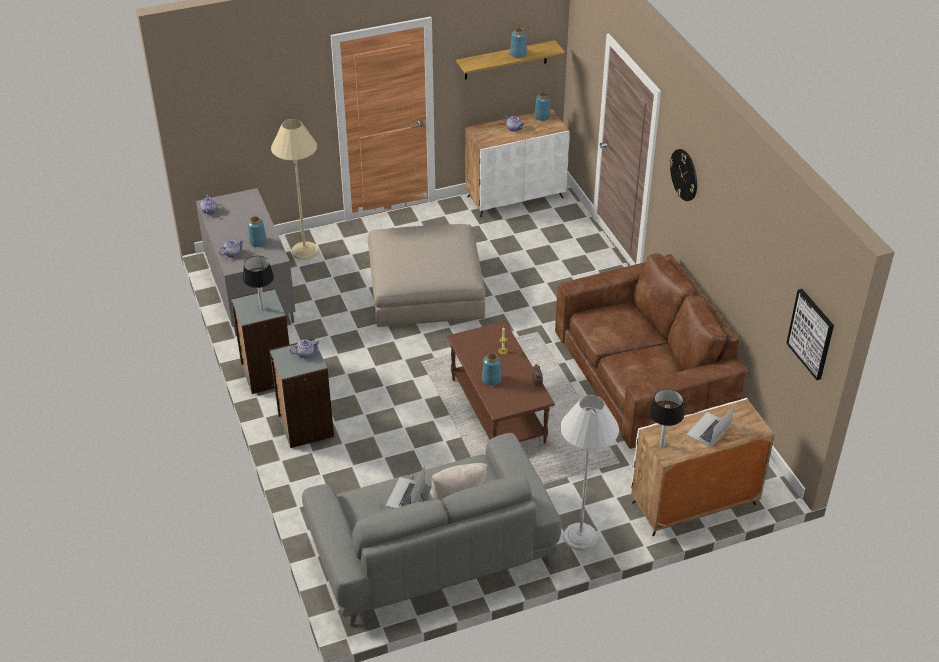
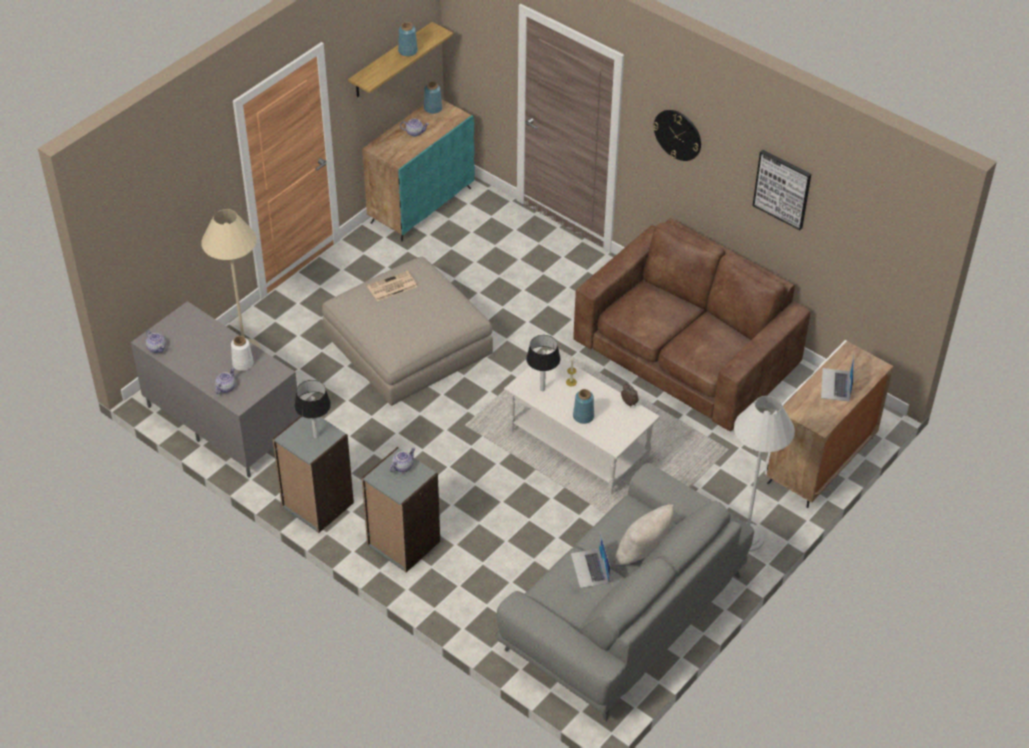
camera: 30 degrees left, 5 degrees up
(258, 242) = (242, 363): blue vase -> white vase
(424, 235) = (392, 287): none -> newspaper
(499, 411) = (580, 445): brown coffee table -> white coffee table
(515, 197) = (421, 205): white cabinet -> turquoise cabinet
(661, 445) = (808, 417): table lamp -> table lamp (542, 389)
(811, 334) = (902, 258): picture -> picture (782, 189)

